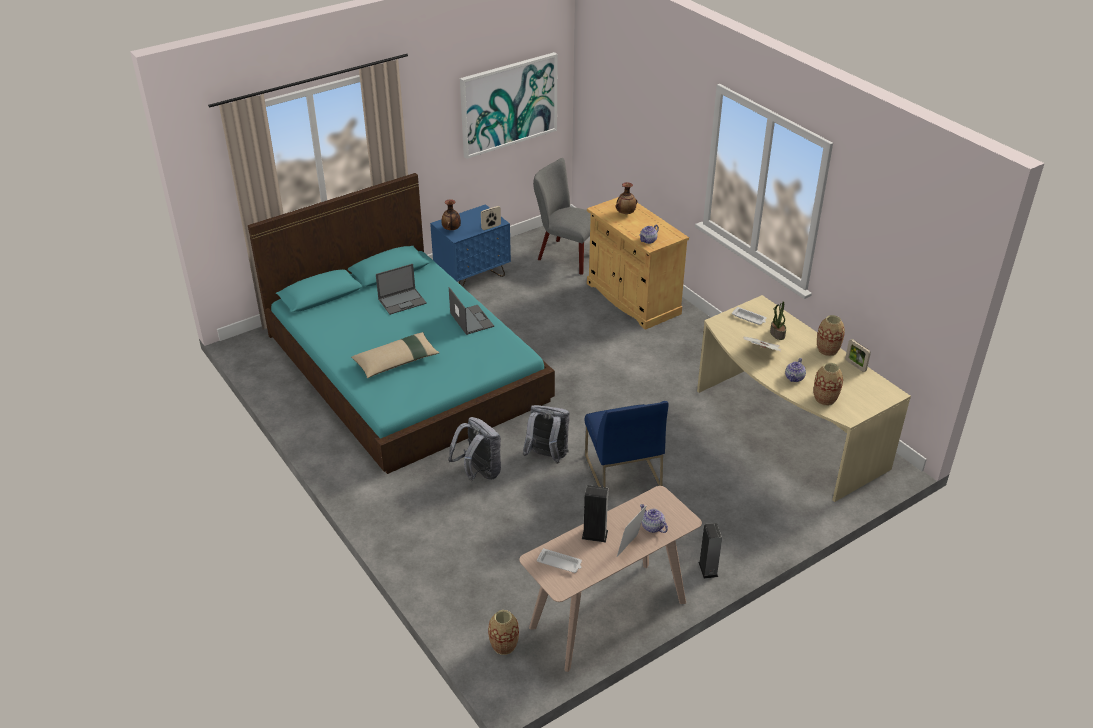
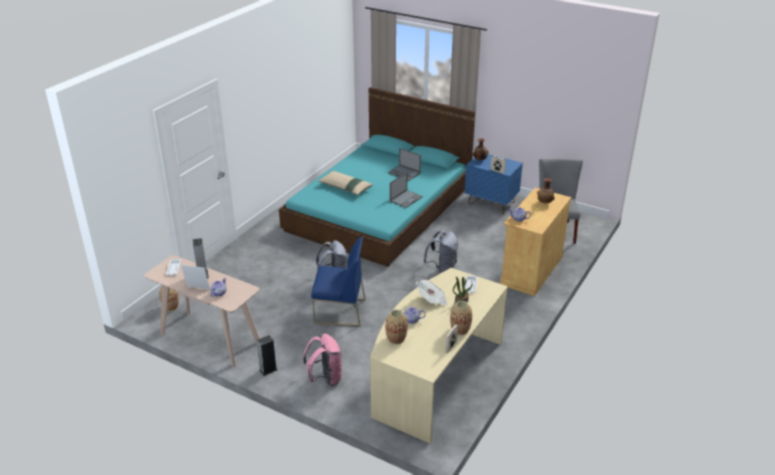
camera: 65 degrees right, 5 degrees down
(479, 473) = (303, 260): grey backpack -> grey backpack (442, 268)
(508, 104) = (565, 103): picture -> none
(622, 471) = (339, 312): blue chair -> blue chair turned 135 degrees counterclockwise
(749, 520) = (325, 378): none -> pink backpack

